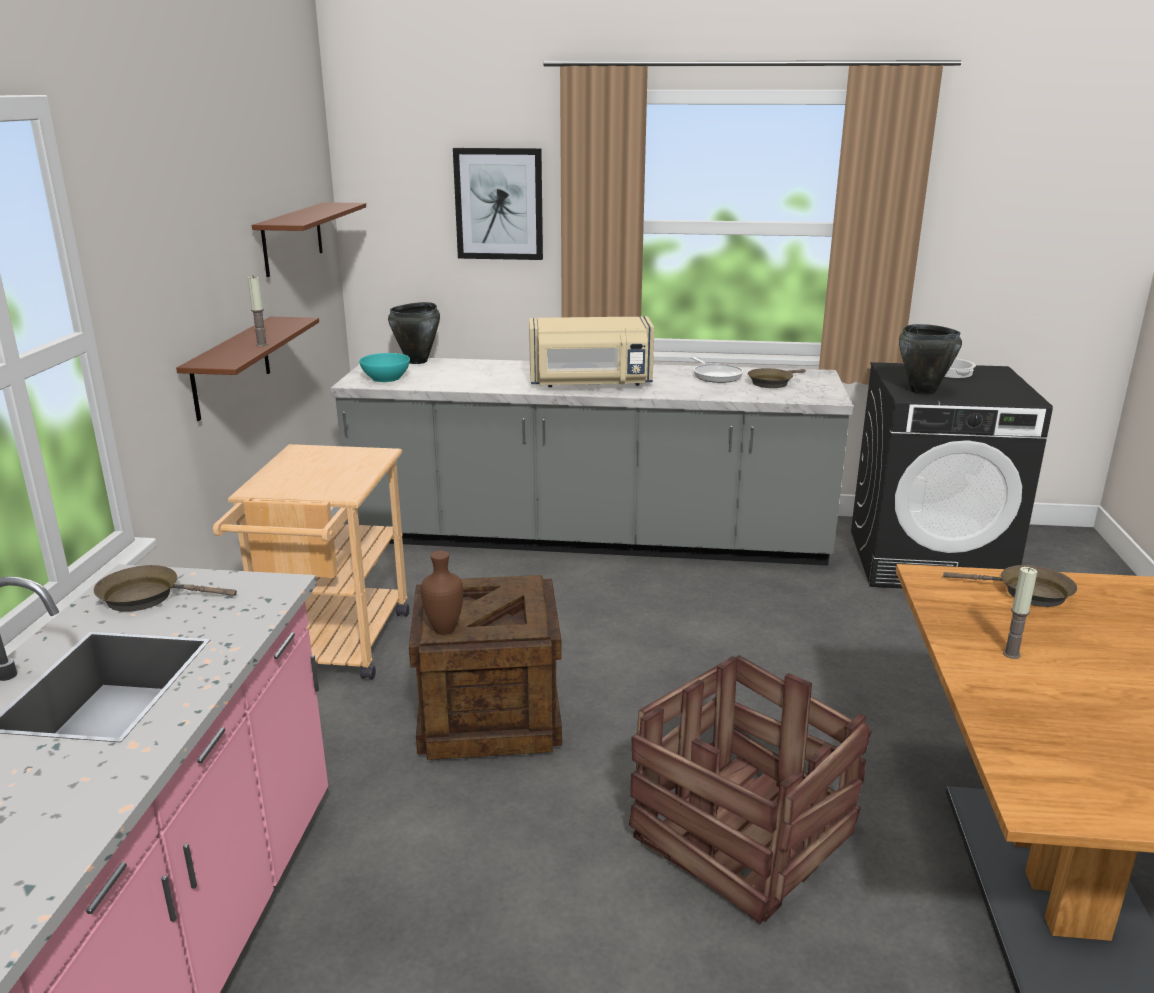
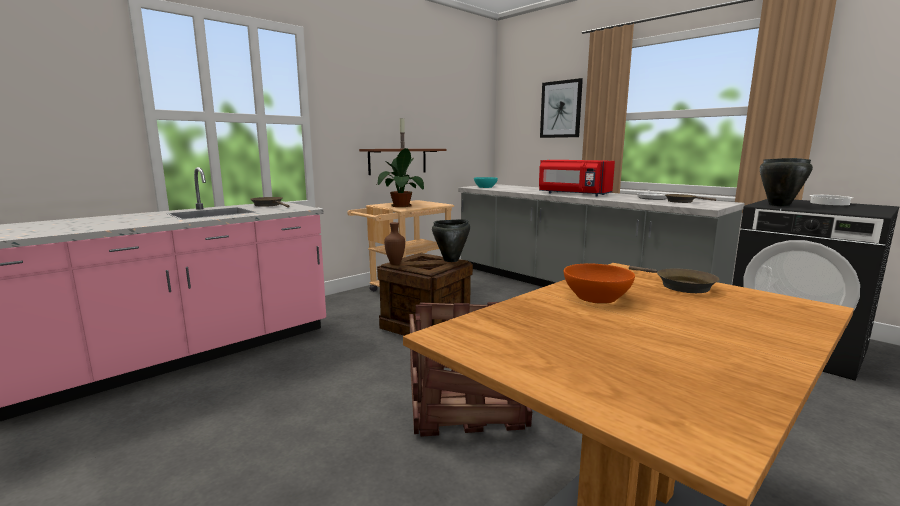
camera: 40 degrees right, 10 degrees down
(292, 238) = (456, 120): brown shelf -> none
(317, 482) = (401, 206): none -> potted plant
(417, 361) = (511, 186): black cooking pot -> black cooking pot (451, 260)
(590, 383) = (572, 194): beige microwave -> red microwave
(1011, 654) = (596, 297): candle -> orange bowl

